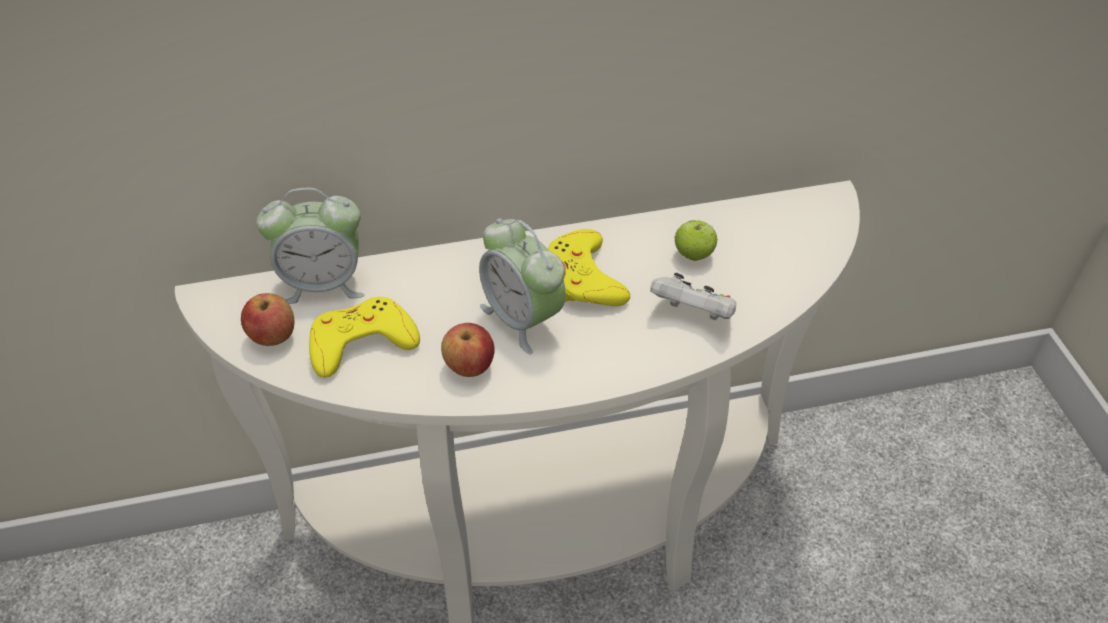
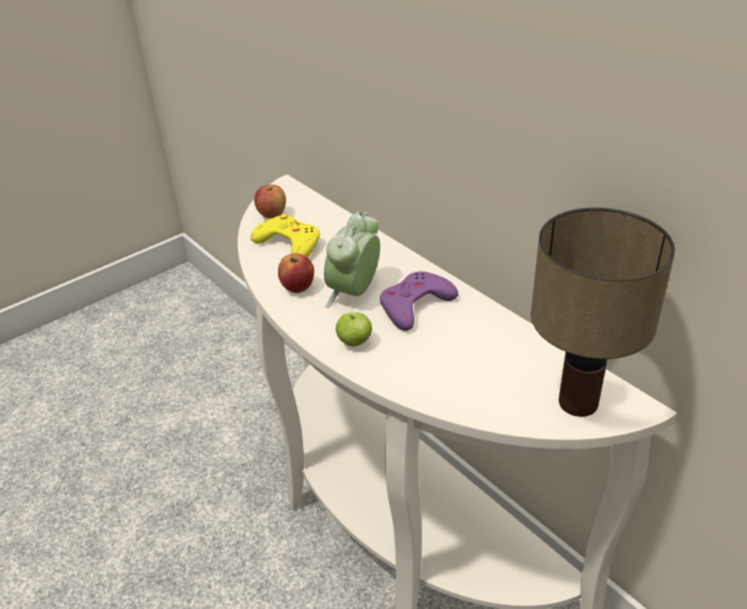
camera: 65 degrees right, 10 degrees down
(323, 283) = (325, 214): alarm clock -> none
(585, 277) = (415, 305): yellow game controller -> purple game controller
(693, 255) = (486, 348): apple -> apple (355, 342)
(693, 314) = (422, 367): white game controller -> none
(805, 231) = (576, 402): none -> table lamp

